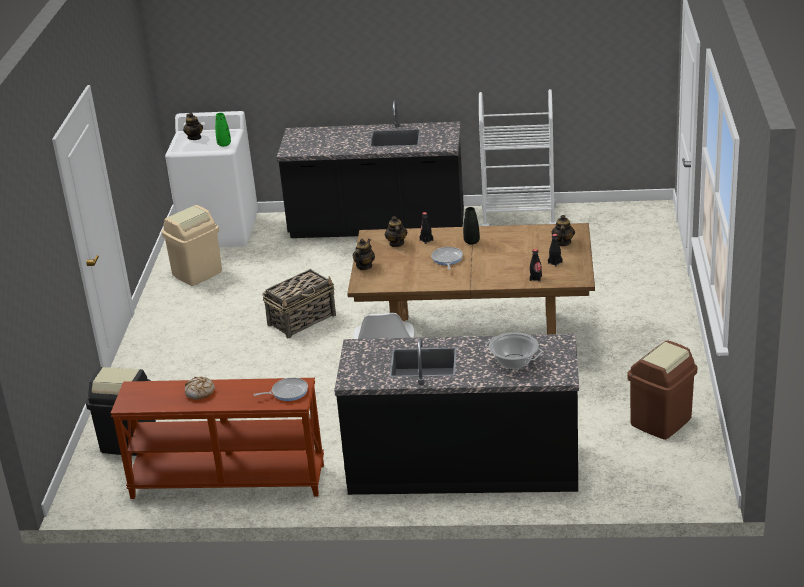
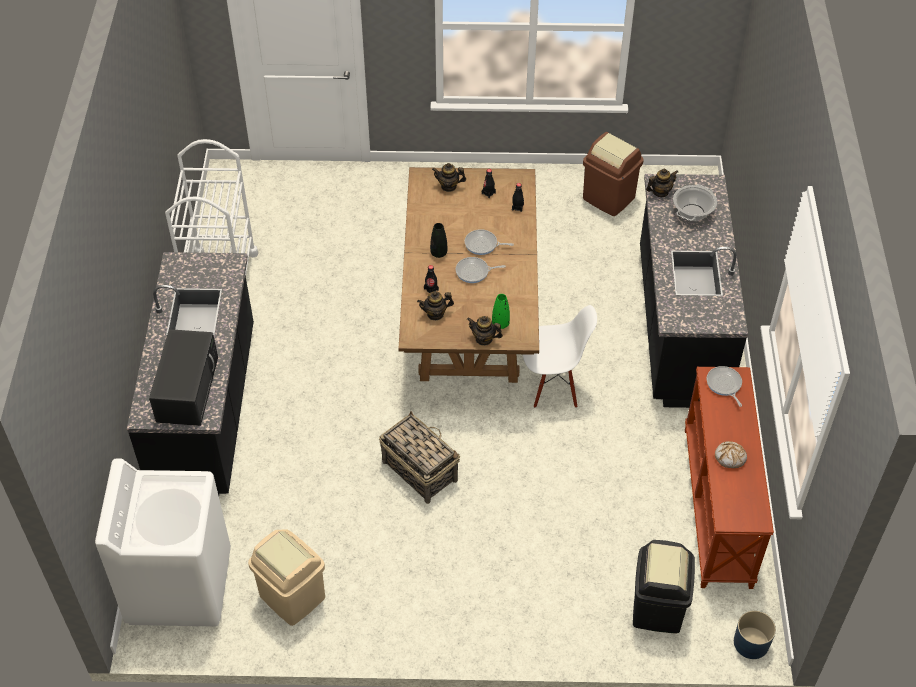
camera: 95 degrees left, 20 degrees up
(75, 494) = (751, 643): none -> blue planter
(194, 137) = (152, 524): teapot -> teapot (660, 192)
(224, 144) = (186, 484): green vase -> green vase (500, 324)
(318, 143) = (187, 387): none -> black microwave
(483, 262) = (483, 244): none -> frying pan

